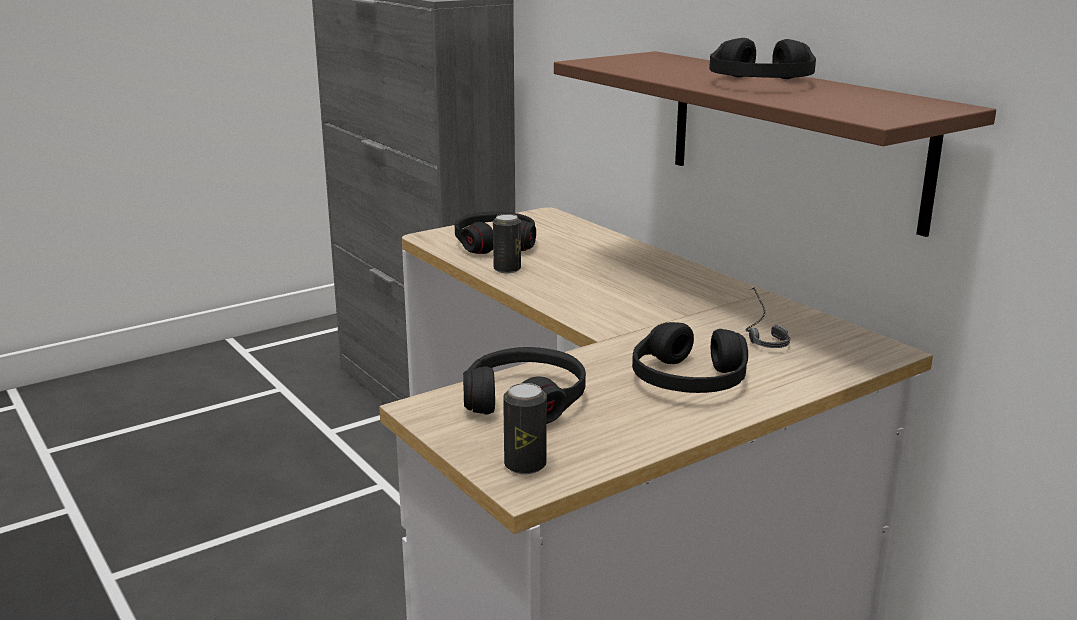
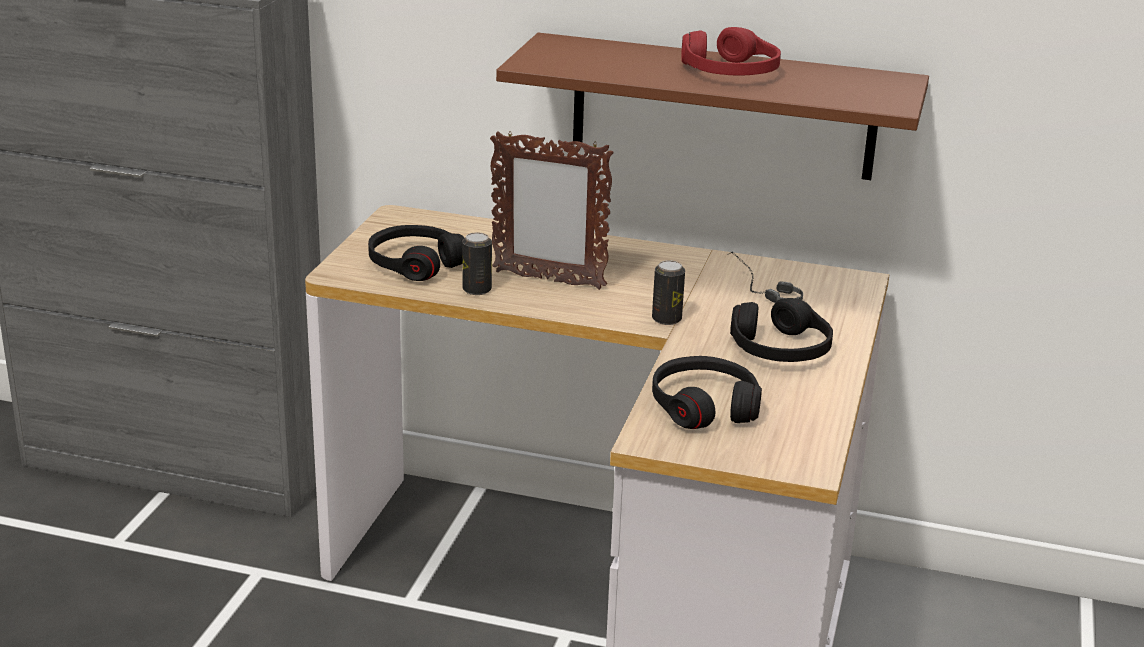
camera: 40 degrees left, 5 degrees up
(525, 465) = (788, 454): can -> can (666, 319)
(576, 277) = (548, 280): none -> picture frame
(760, 83) = (730, 72): black headphones -> red headphones

